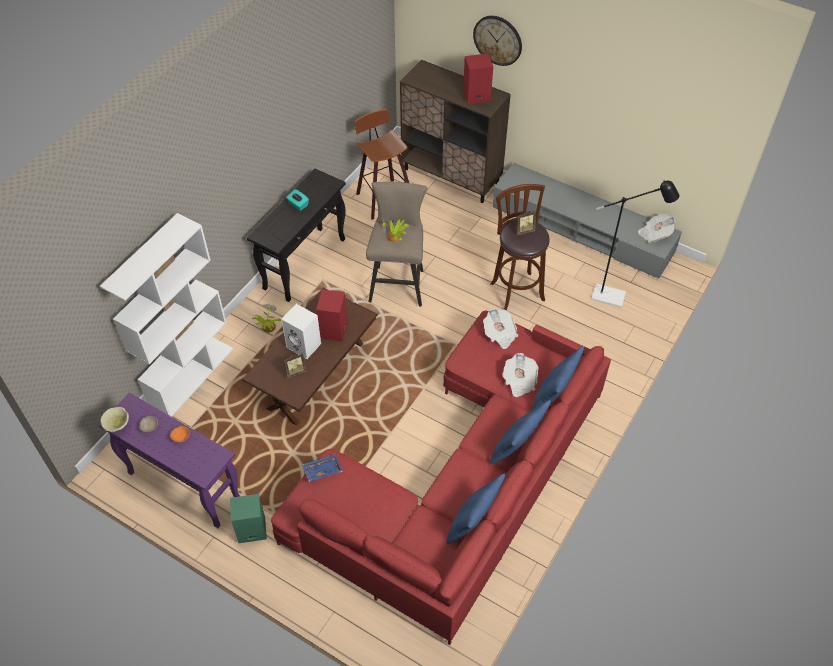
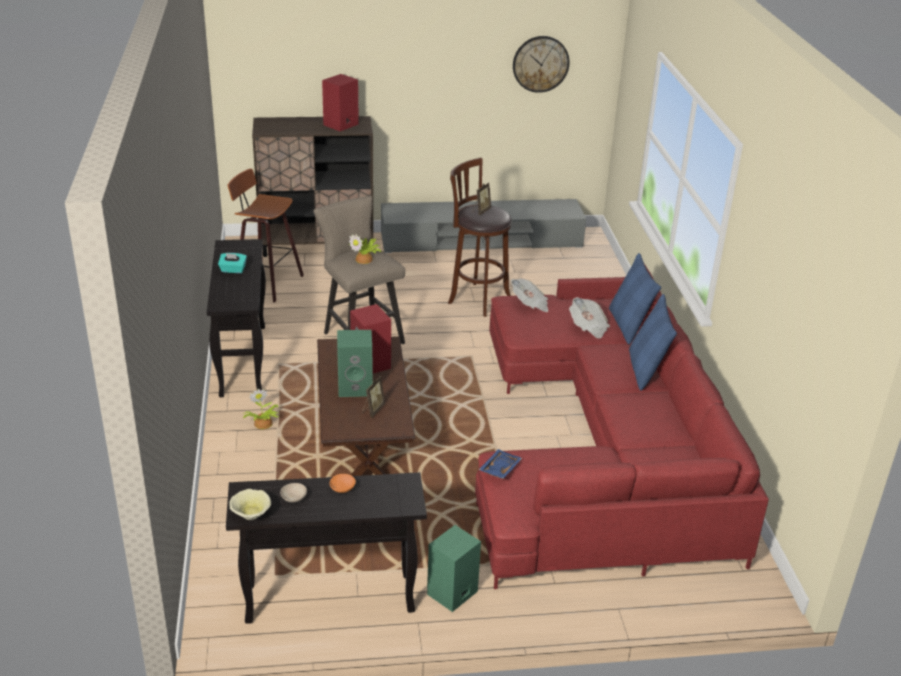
camera: 40 degrees left, 20 degrees down
(183, 486) = (328, 599): purple console table -> black console table
(191, 376) = (221, 502): white bookcase -> none
(304, 345) = (356, 387): white speaker -> green speaker
(472, 523) = (682, 437): blue pillow -> none
(498, 40) = (345, 58): wall clock -> wall clock (540, 64)
(615, 297) = (564, 272): black floor lamp -> none
(655, 234) = (558, 207): newspaper -> none

